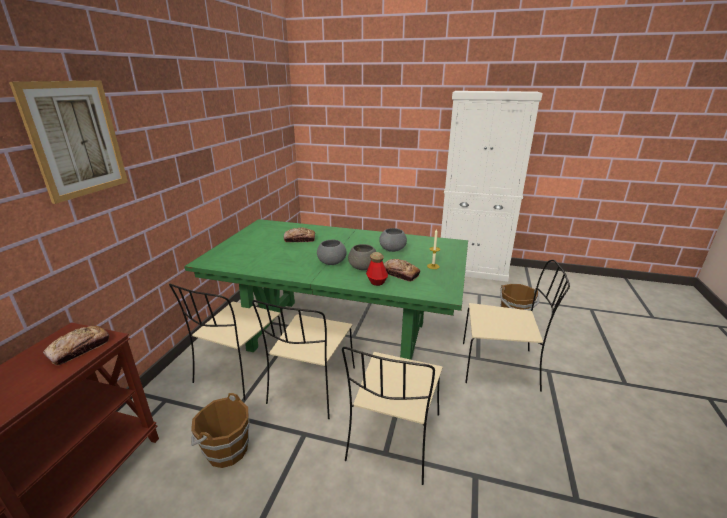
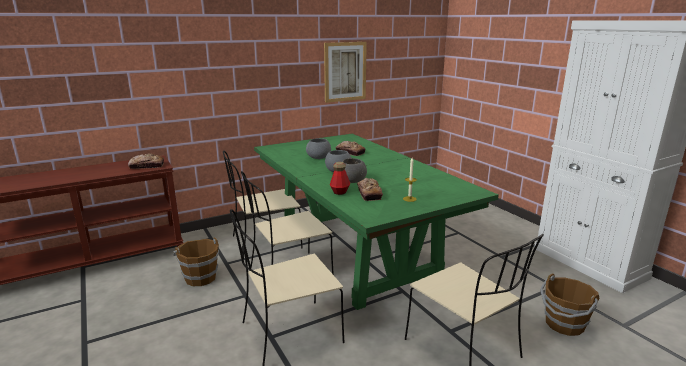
camera: 45 degrees right, 5 degrees down
(76, 139) = (196, 42): picture -> picture (345, 72)
(393, 249) = (405, 178): grey bowl -> grey bowl (319, 157)

